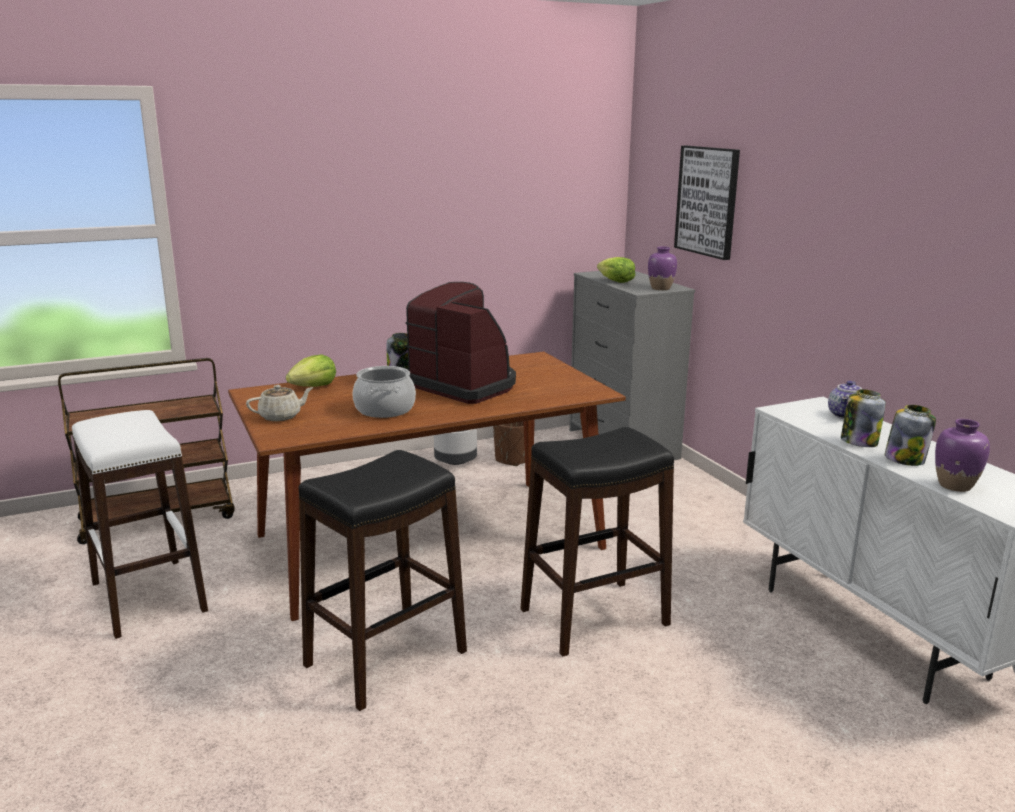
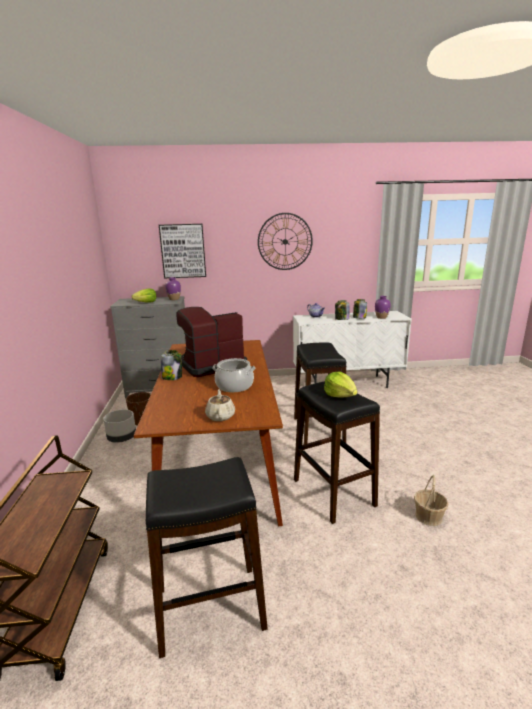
camera: 70 degrees left, 0 degrees up
(148, 596) = (209, 609): white stool -> black stool
(313, 387) = (167, 403): lettuce -> lettuce (340, 395)
(344, 779) = (428, 516): none -> basket
(869, 212) = (285, 241): none -> wall clock

